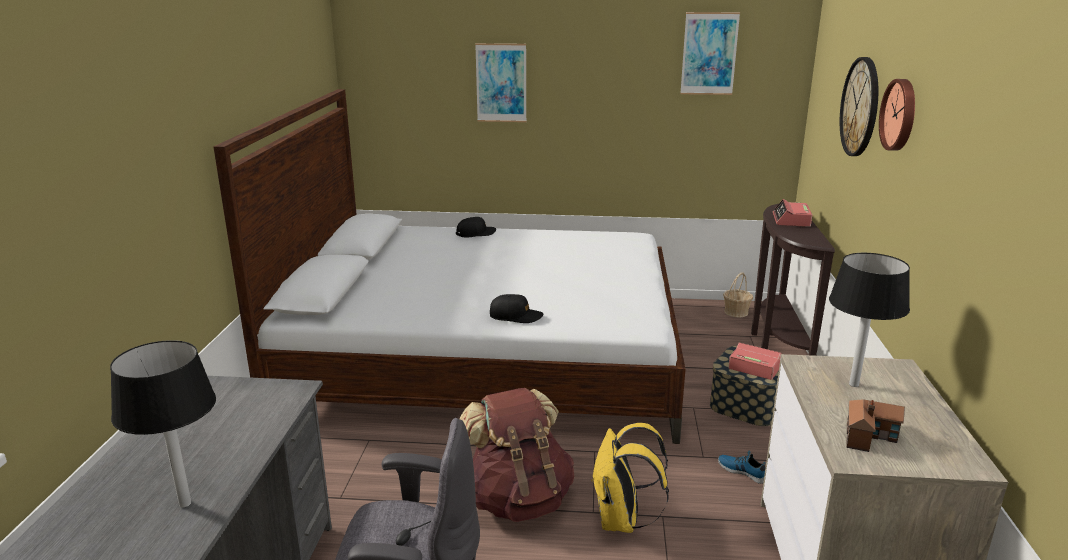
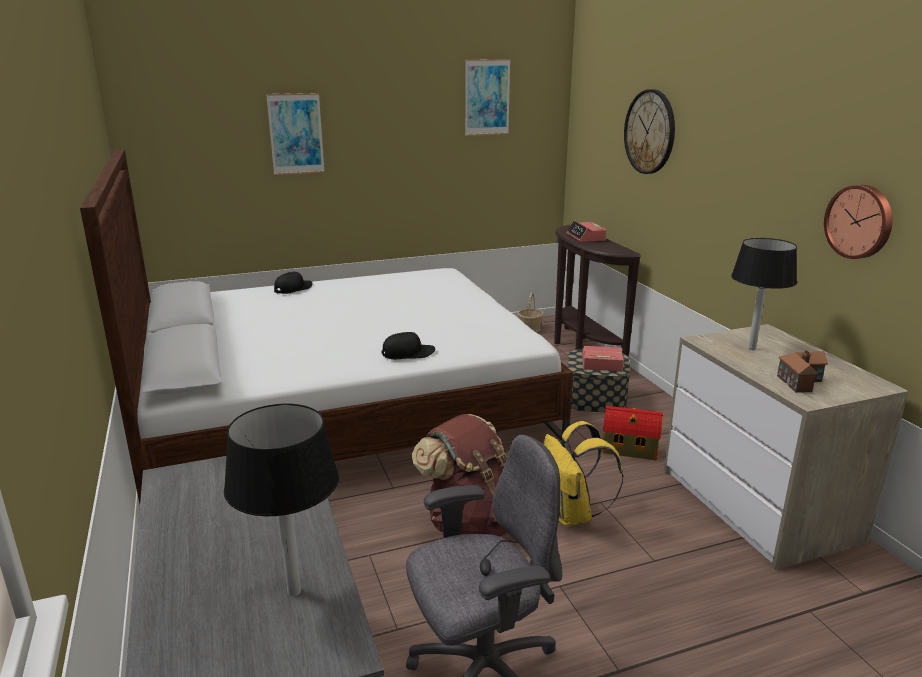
camera: 25 degrees left, 0 degrees up
(742, 471) = (631, 450): shoe -> toy house
(900, 115) = (709, 131): wall clock -> wall clock (860, 221)

